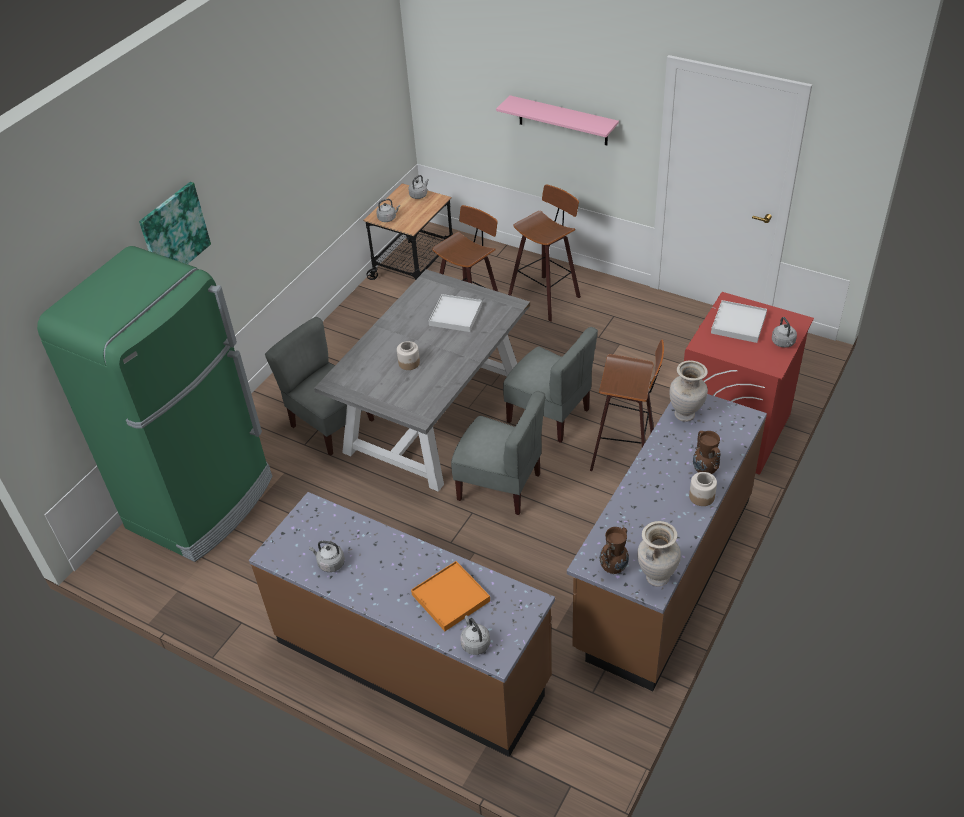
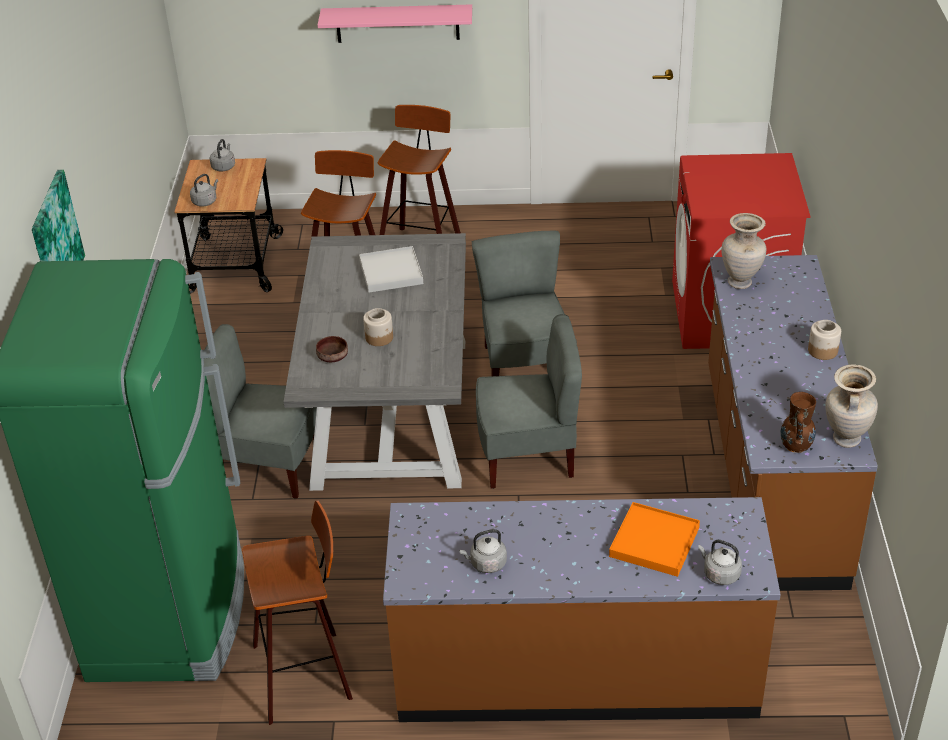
camera: 30 degrees left, 5 degrees down
(369, 366) = (333, 356): none -> brown bowl
(549, 415) = (524, 366): grey chair -> grey chair turned 105 degrees counterclockwise
(625, 449) = (634, 371): stool -> stool (305, 672)
(705, 471) = (805, 326): brown vase -> none
(738, 324) = (724, 180): white tray -> none
(783, 343) = (783, 184): grey kettle -> none

